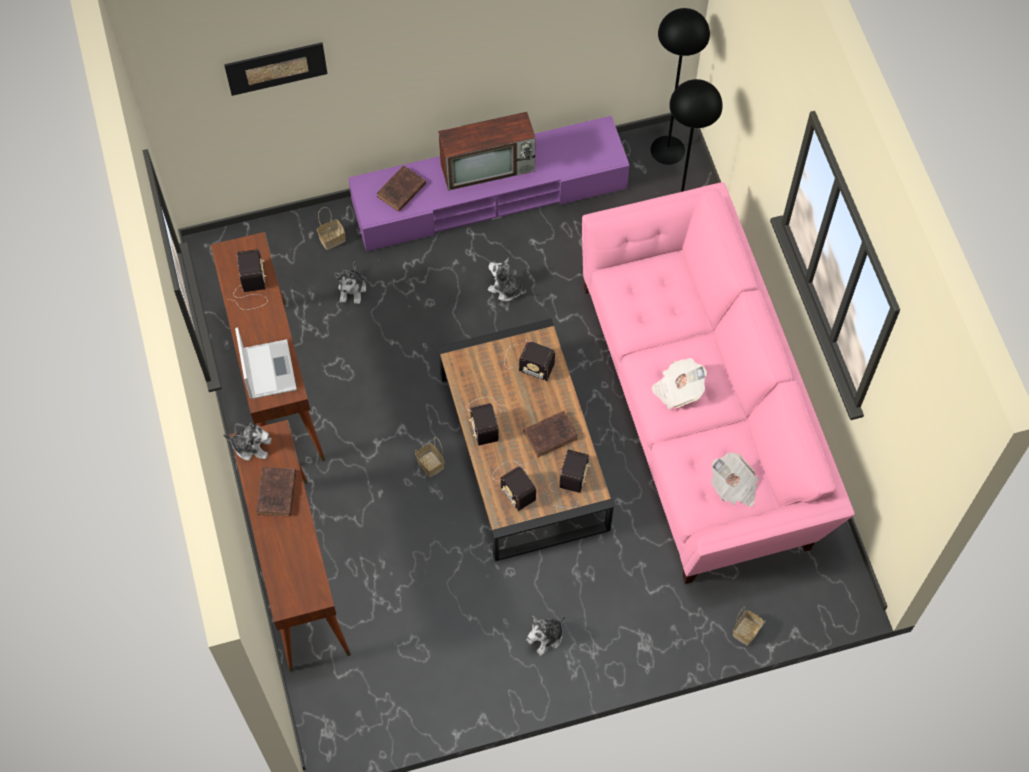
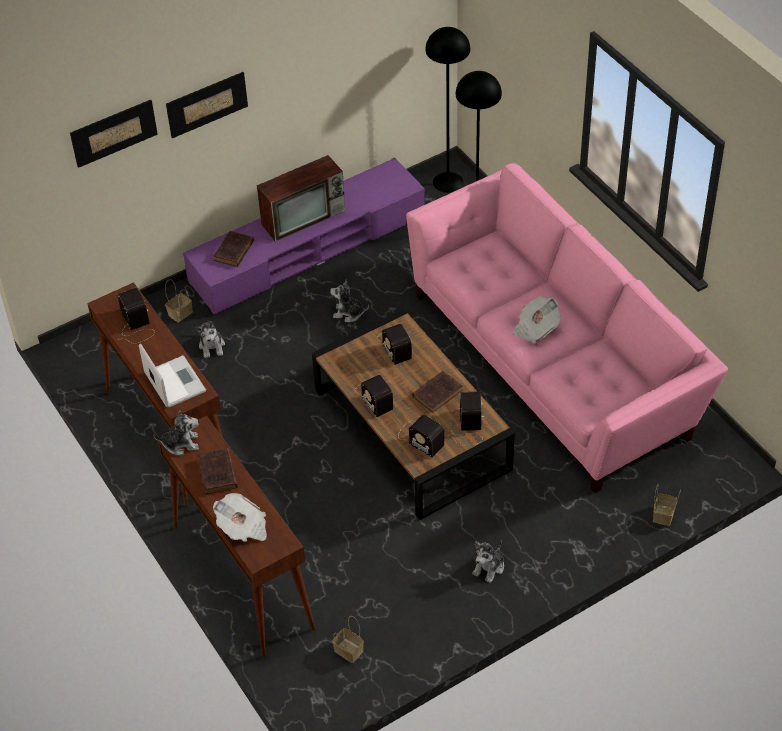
camera: 15 degrees left, 15 degrees down
(389, 51) = (207, 104): none -> picture
(429, 464) = (331, 460): basket -> basket (347, 650)
(527, 361) = (395, 344): radio -> radio turned 60 degrees clockwise
(734, 486) = (614, 386): newspaper -> newspaper (243, 527)

